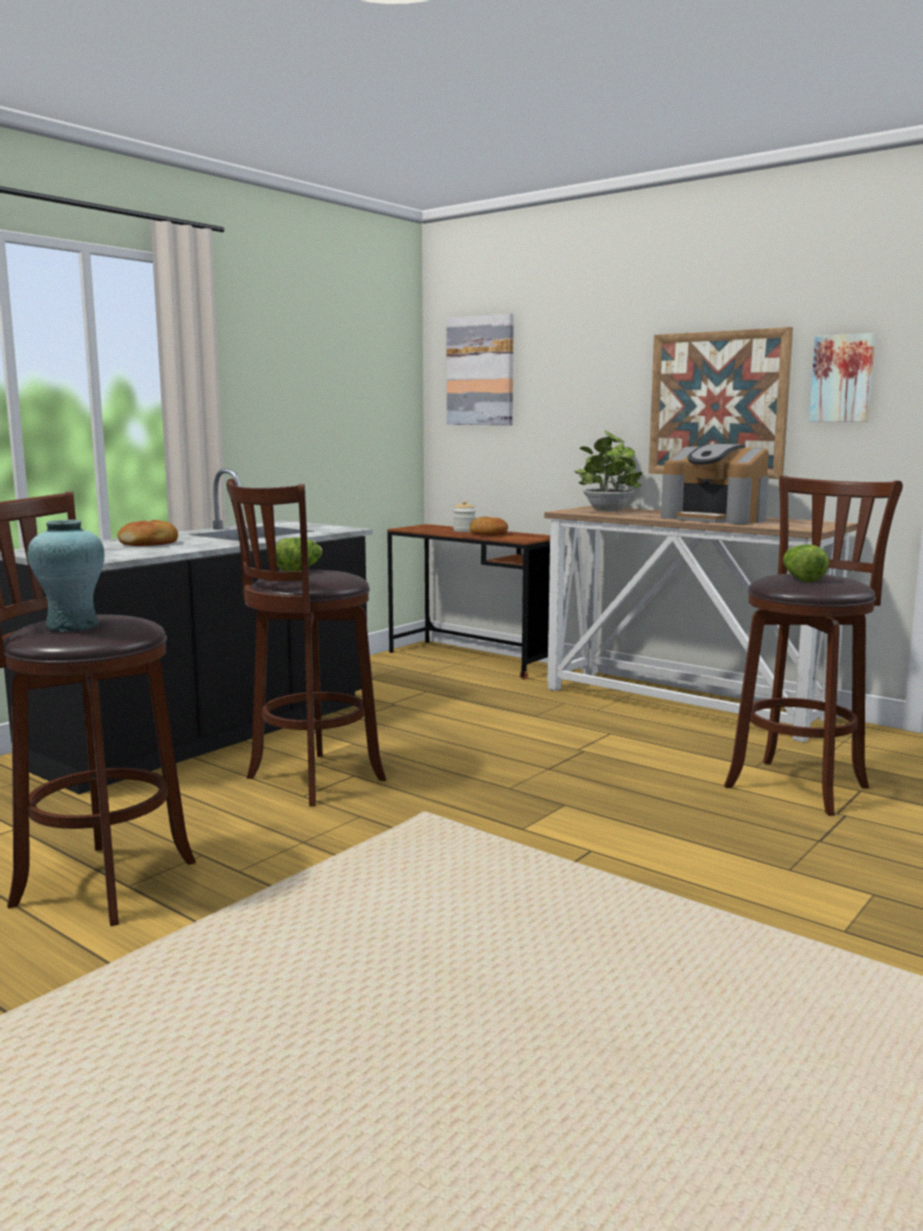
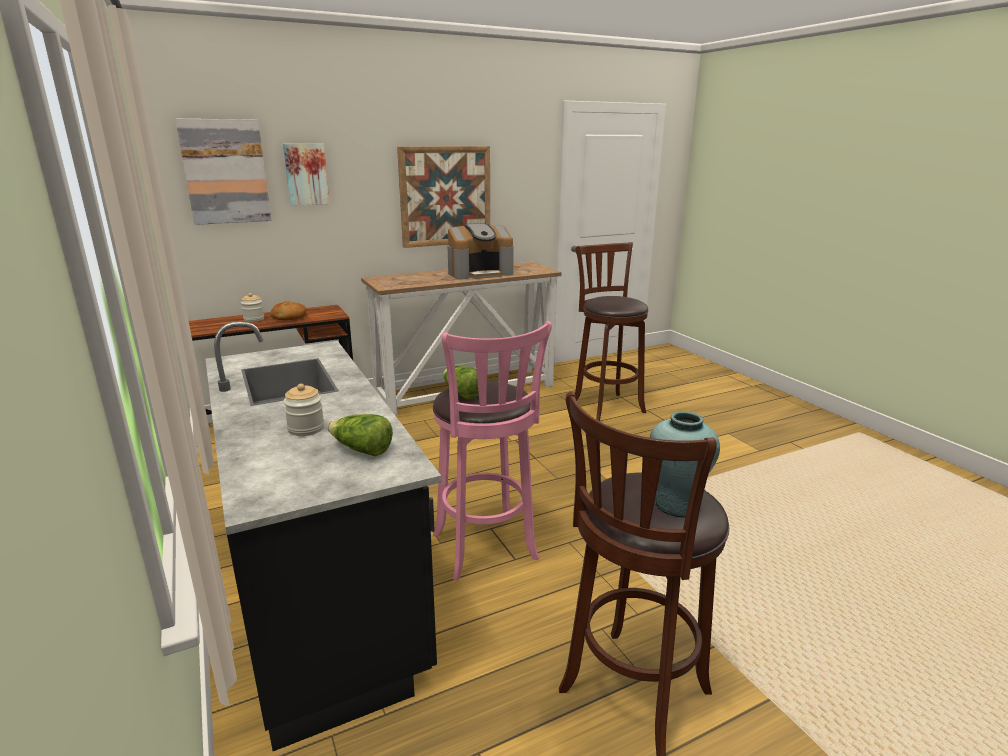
camera: 65 degrees left, 10 degrees up
(149, 544) = (306, 428): bread -> jar
(310, 781) = (486, 550): brown stool -> pink stool
(607, 510) = (396, 279): potted plant -> none
(801, 579) = (618, 302): lettuce -> lettuce (362, 450)
(842, 378) = (517, 178): picture -> picture (306, 174)

